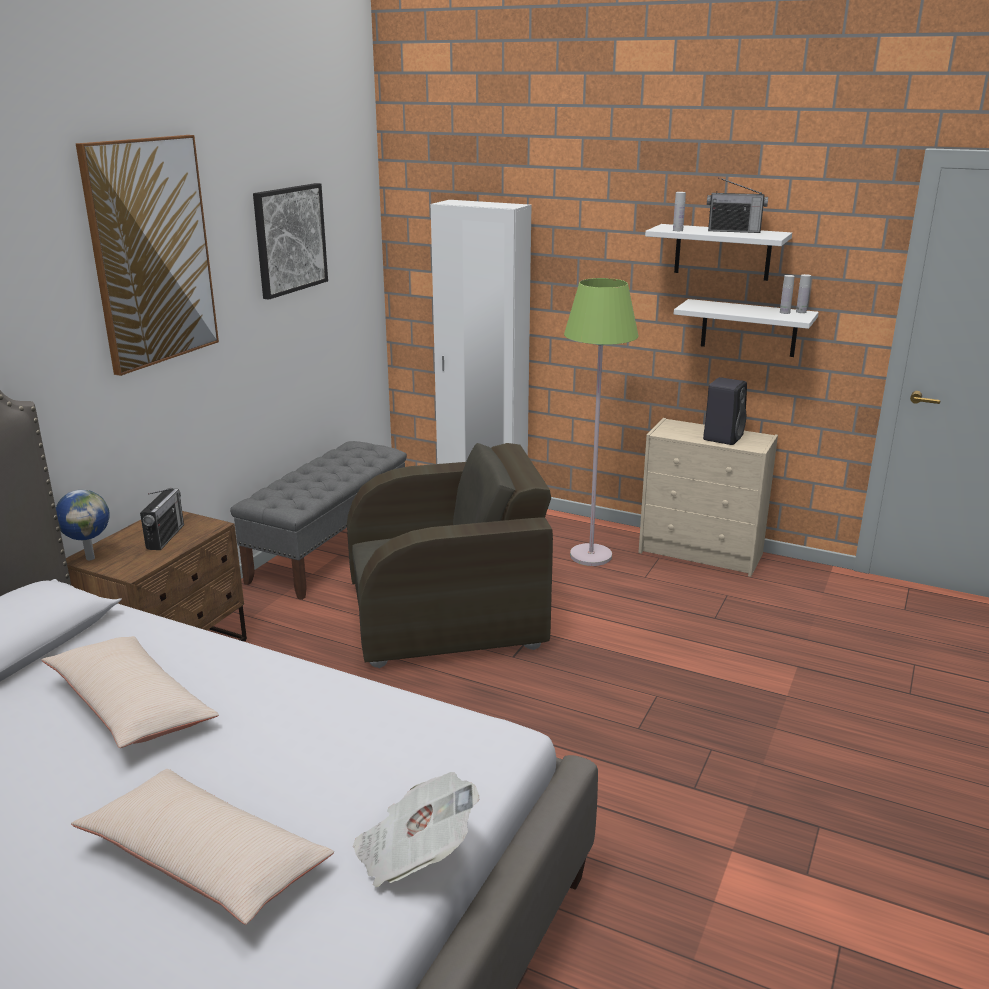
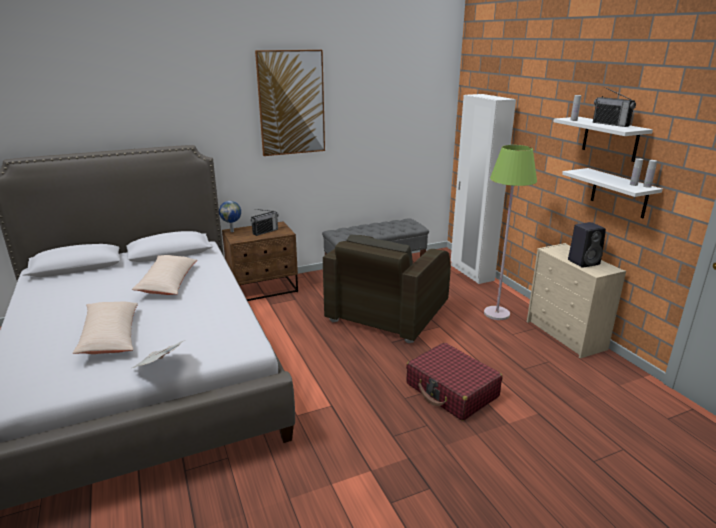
camera: 40 degrees right, 0 degrees up
(289, 239) = (383, 106): picture -> none
(446, 615) = (387, 313): brown armchair -> brown armchair turned 90 degrees clockwise
(678, 687) = (452, 390): none -> red suitcase

